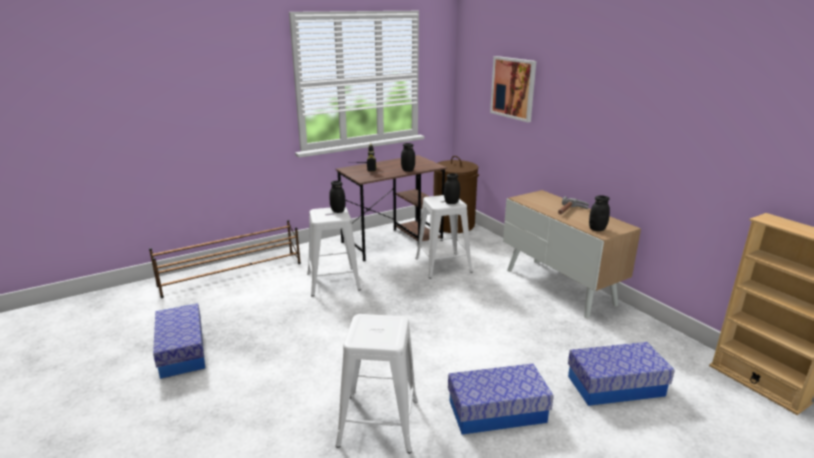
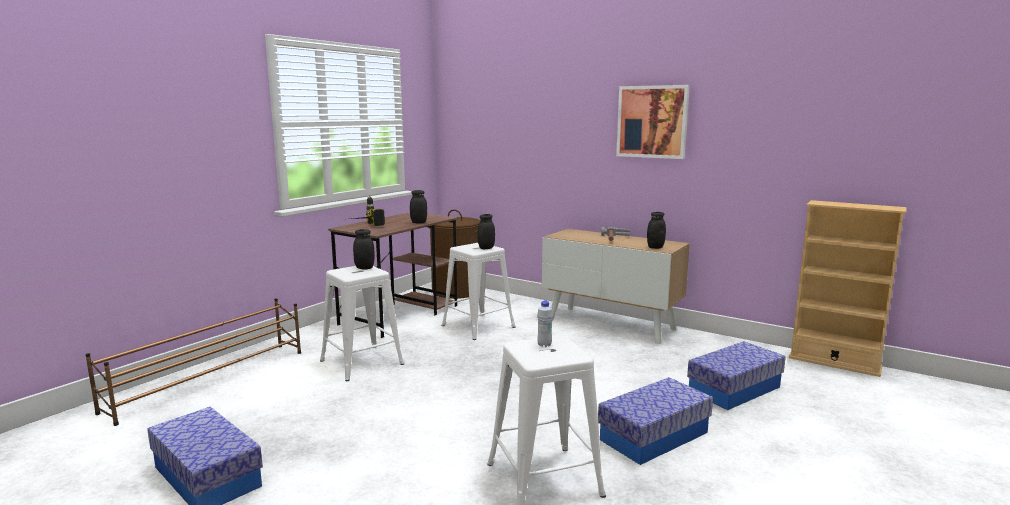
camera: 25 degrees left, 10 degrees down
(381, 324) = (544, 345): none -> white bottle
(513, 88) = (517, 127): picture -> picture (652, 122)

